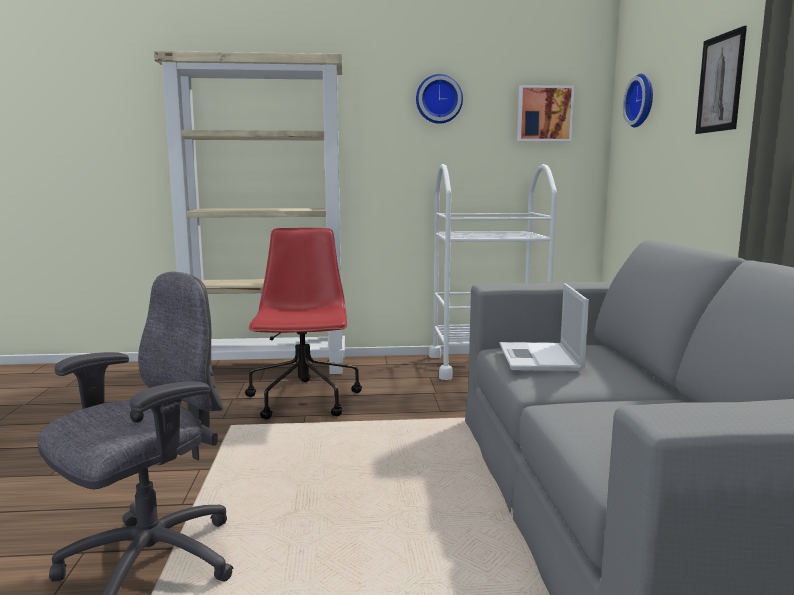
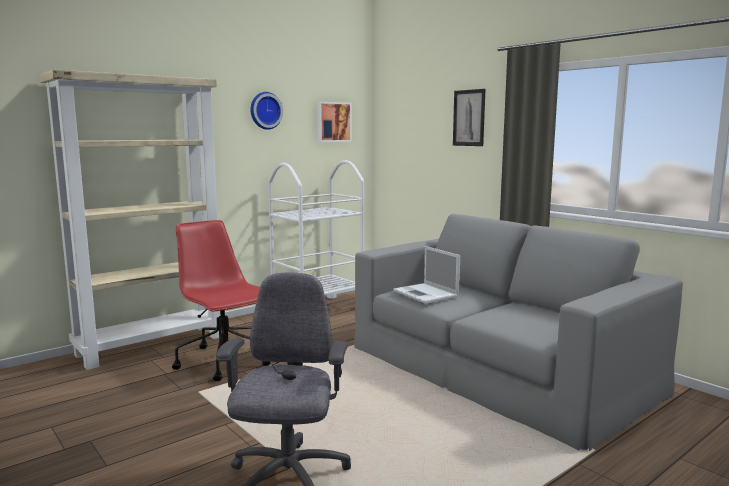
camera: 35 degrees left, 0 degrees up
(642, 100) = (402, 118): wall clock -> none

